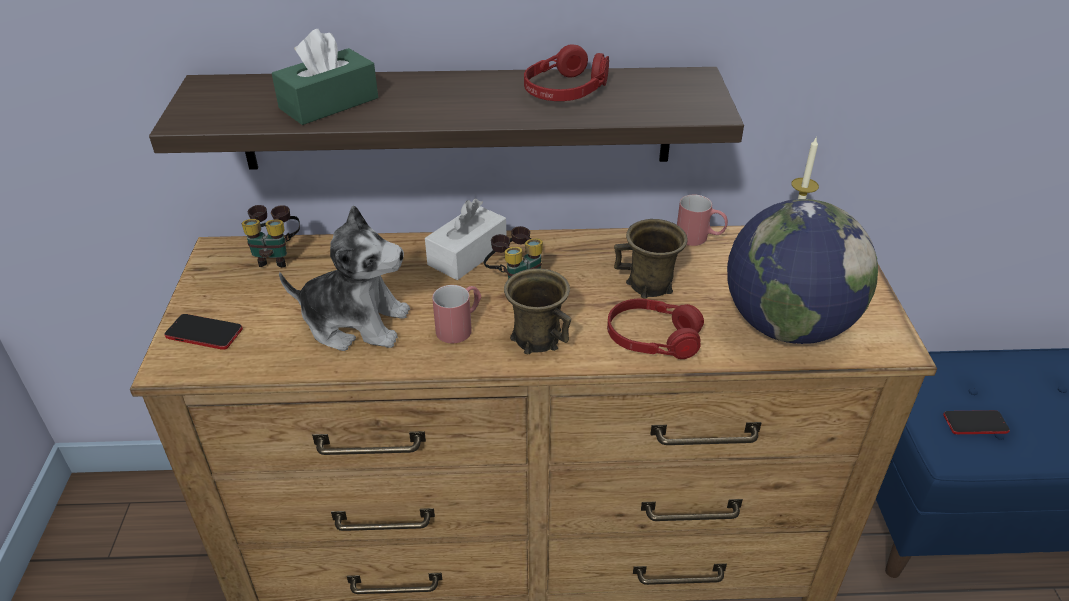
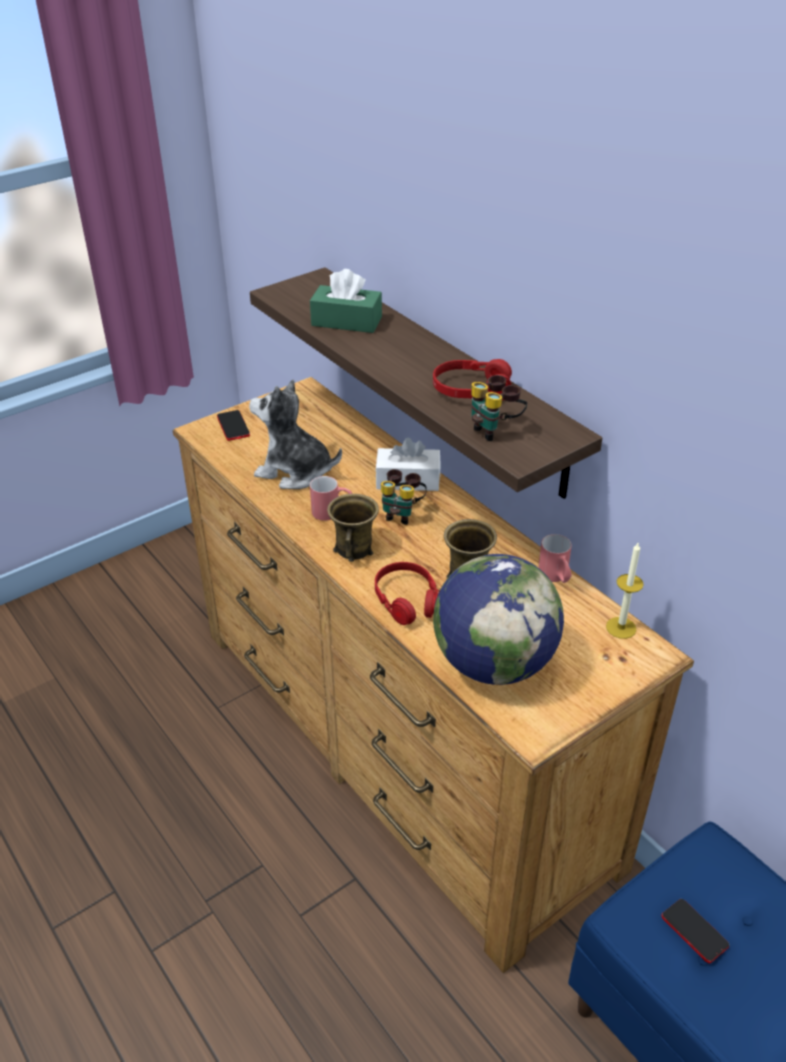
camera: 55 degrees right, 0 degrees up
(276, 256) = (322, 412): binoculars -> binoculars (495, 430)
(355, 323) = (294, 472): plush toy -> plush toy turned 135 degrees clockwise

